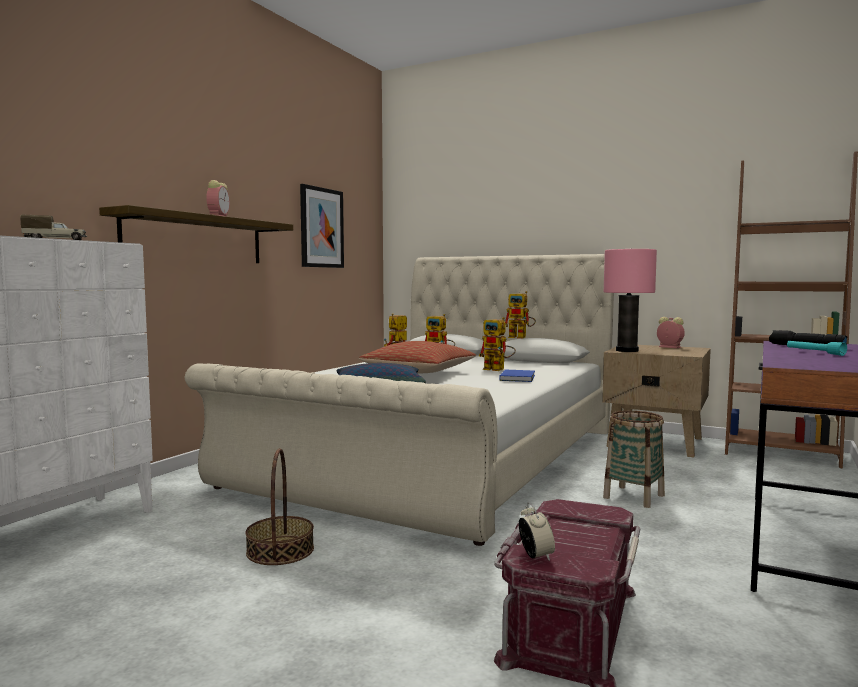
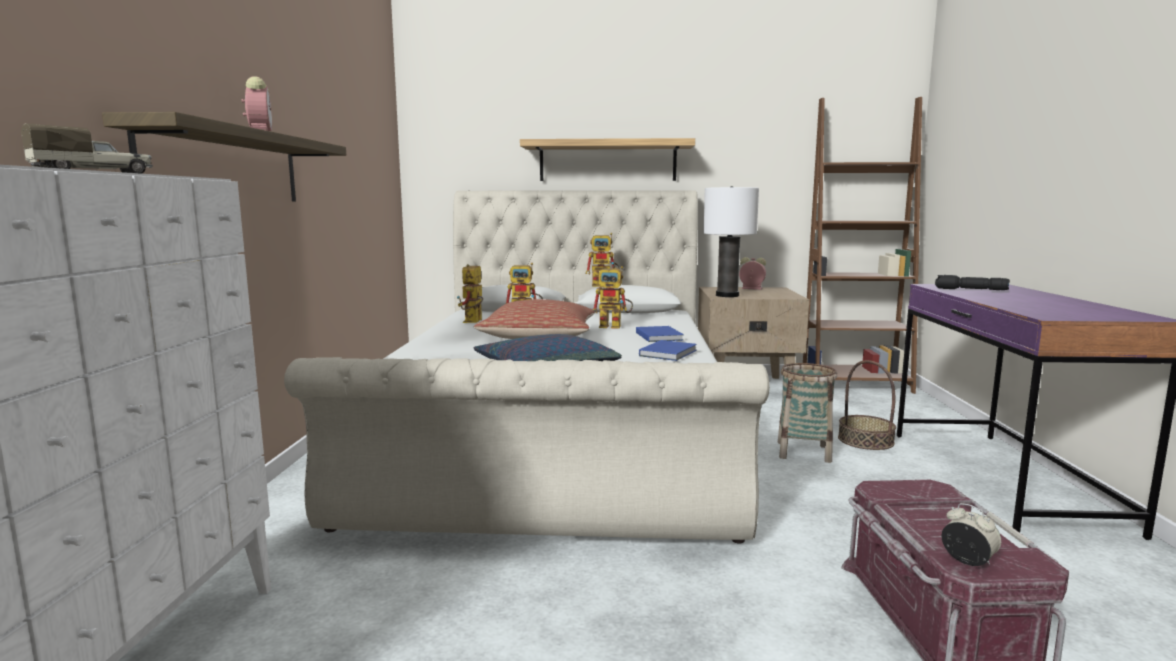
camera: 25 degrees left, 5 degrees up
(280, 550) = (532, 607): basket -> basket (865, 440)
(321, 228) = (349, 151): picture -> none
(496, 388) = (669, 353): none -> blue book
(540, 230) = (607, 161): none -> shelf
(627, 350) = (727, 295): pink table lamp -> white table lamp
(814, 352) = (1006, 298): turquoise flashlight -> none

